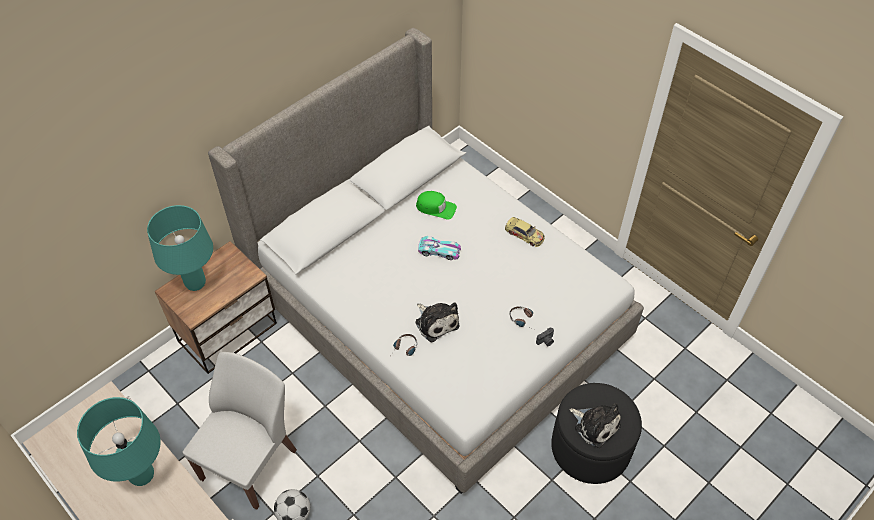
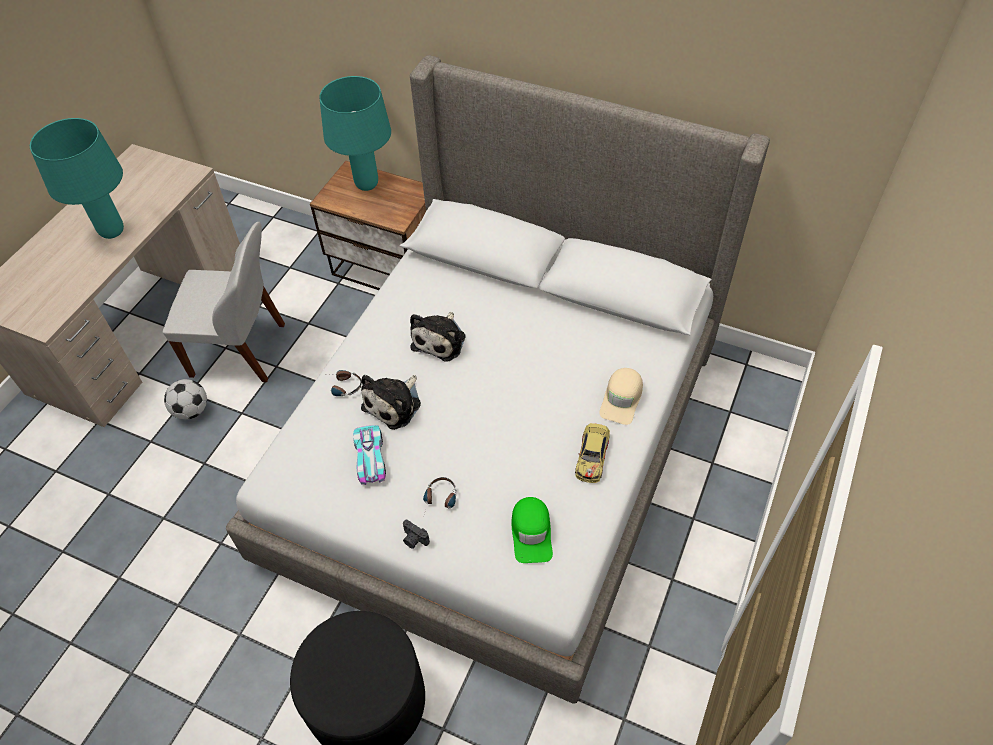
camera: 70 degrees right, 0 degrees up
(436, 207) = (582, 342): green cap -> green cap (531, 532)
(439, 251) = (511, 369): toy car -> toy car (370, 457)
(490, 205) = (622, 399): none -> beige cap
(595, 425) = (337, 665): plush toy -> plush toy (440, 340)

